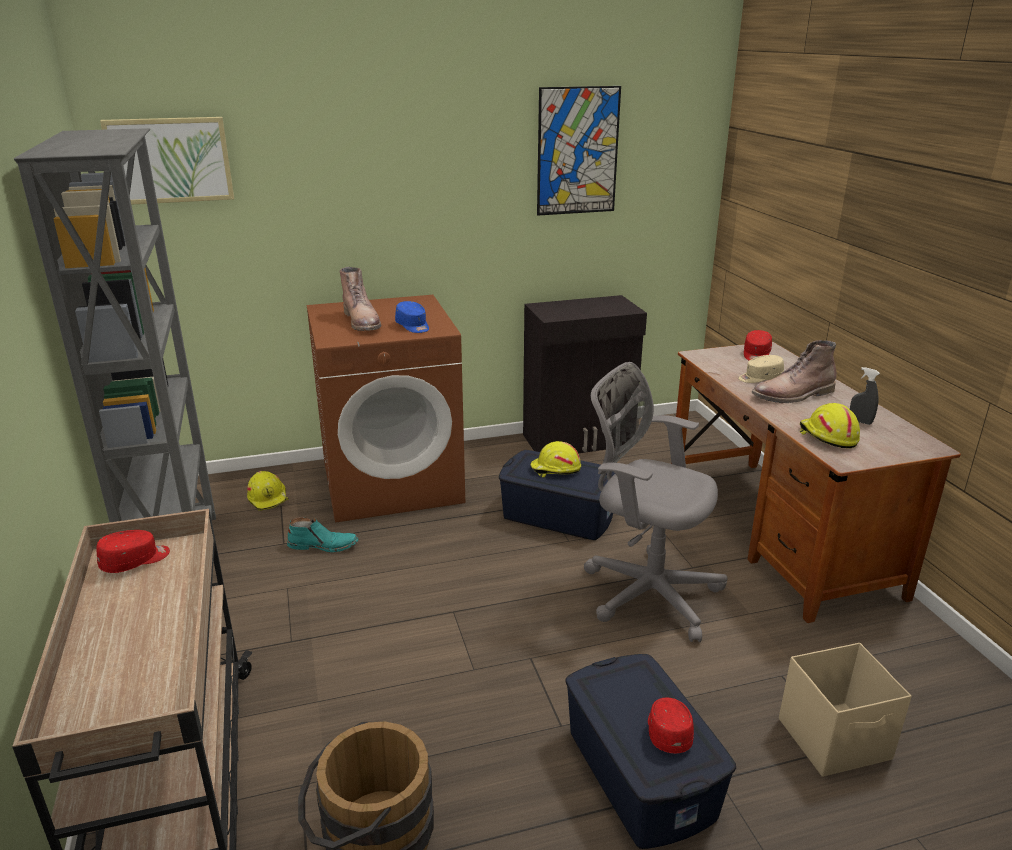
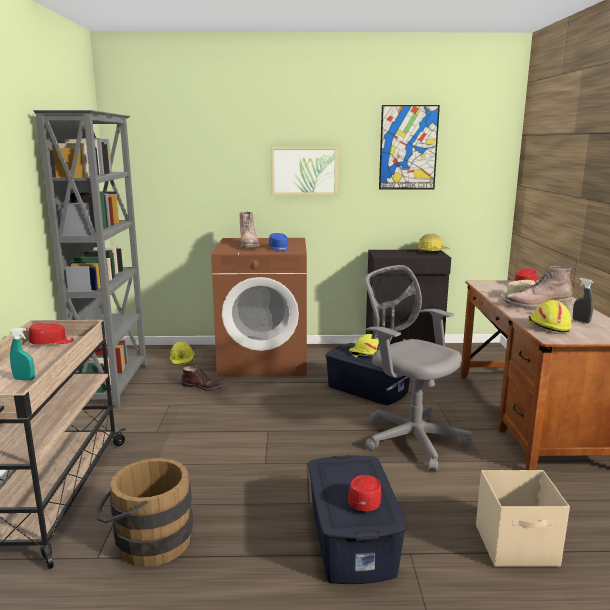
camera: 15 degrees right, 10 degrees down
(143, 655) = (24, 379): none -> turquoise spray bottle
(170, 160) = (149, 143): picture -> picture (304, 171)
(323, 545) = (203, 386): turquoise boot -> brown boot
(614, 301) = (432, 251): none -> hard hat

